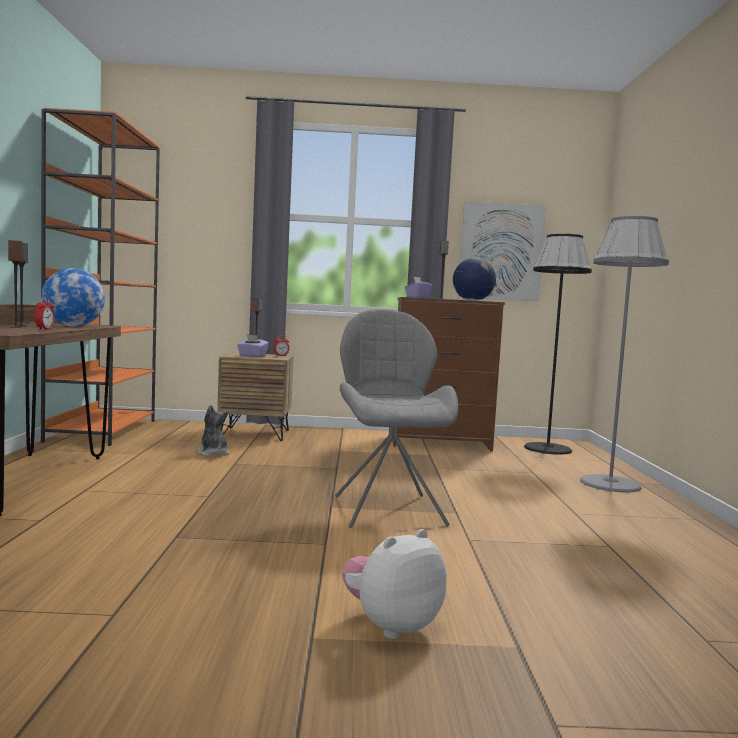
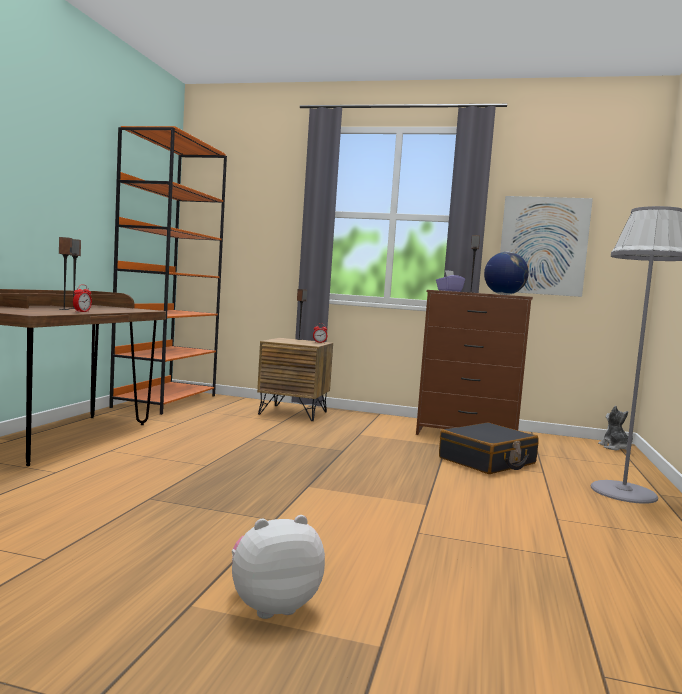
camera: 15 degrees right, 0 degrees up
(73, 326) = (118, 310): globe -> none
(213, 453) = (241, 428): plush toy -> plush toy (615, 448)
(252, 356) = (291, 341): purple tissue box -> none
(388, 509) = (361, 493): grey chair -> none
(478, 466) = (487, 461): none -> black suitcase
(548, 449) = (580, 449): black floor lamp -> none

